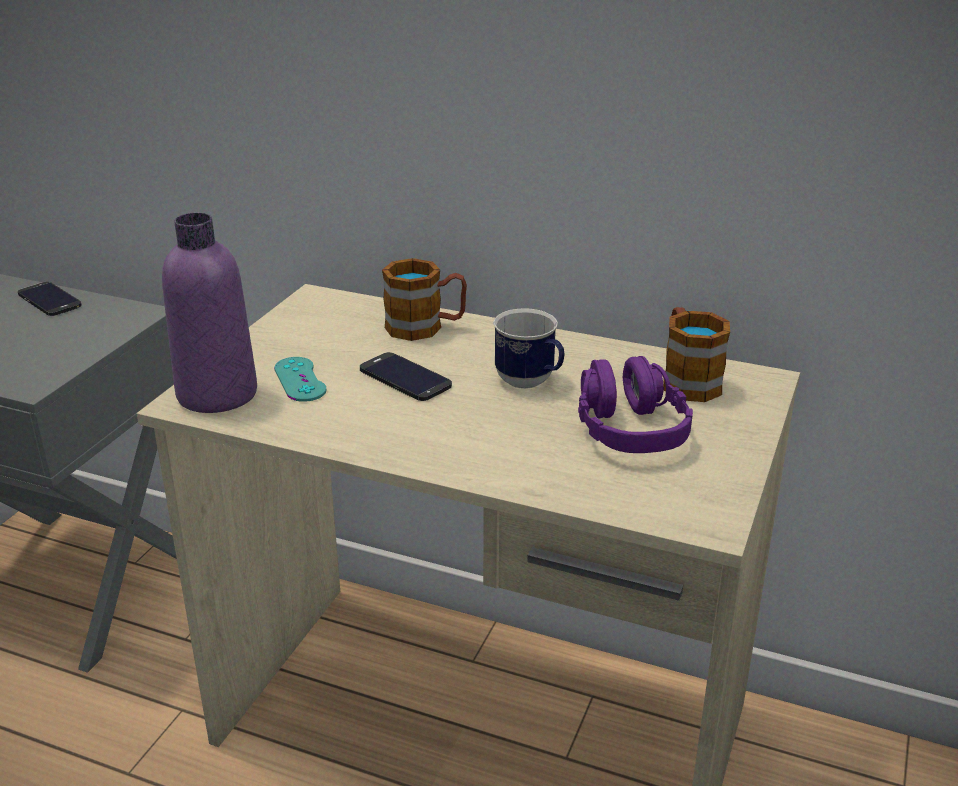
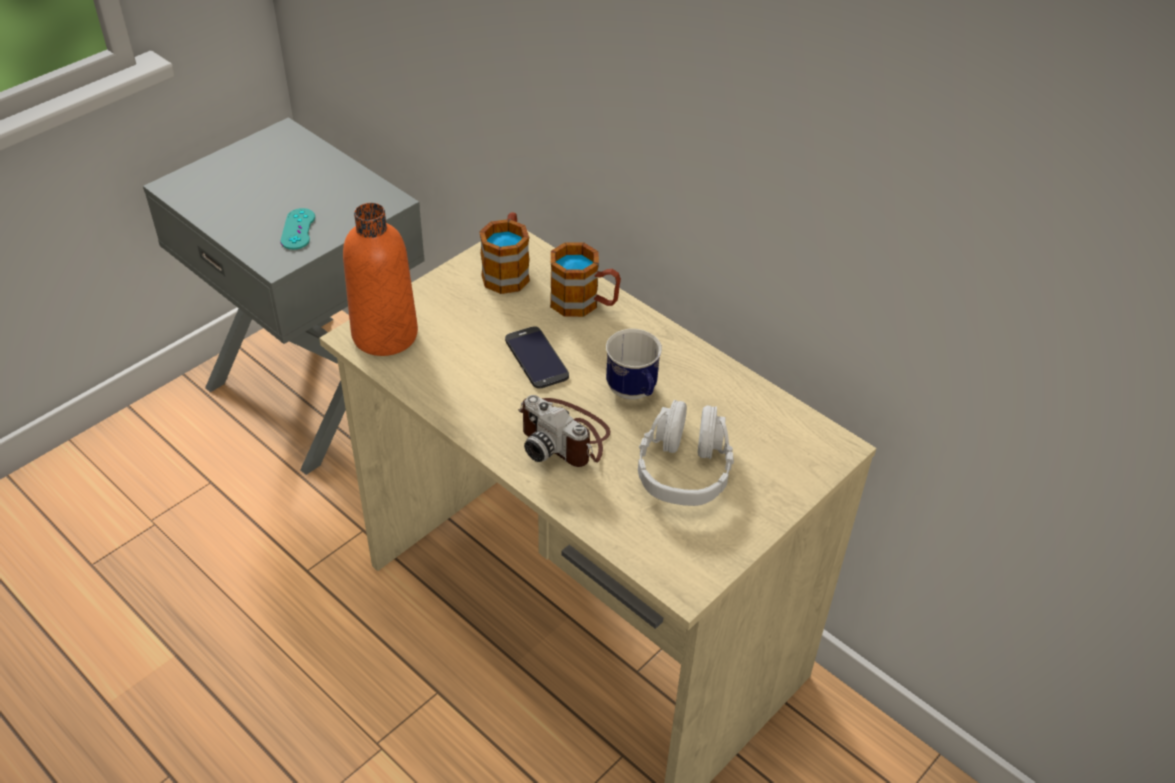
camera: 20 degrees right, 15 degrees up
(49, 300) = (324, 165): phone -> none
(217, 394) = (385, 335): purple bottle -> orange bottle
(300, 379) = (454, 336): turquoise game controller -> turquoise game controller (298, 229)
(482, 432) = (564, 436): none -> camera
(630, 429) = (684, 468): purple headphones -> grey headphones
(687, 379) = (768, 428): mug -> mug (507, 271)

